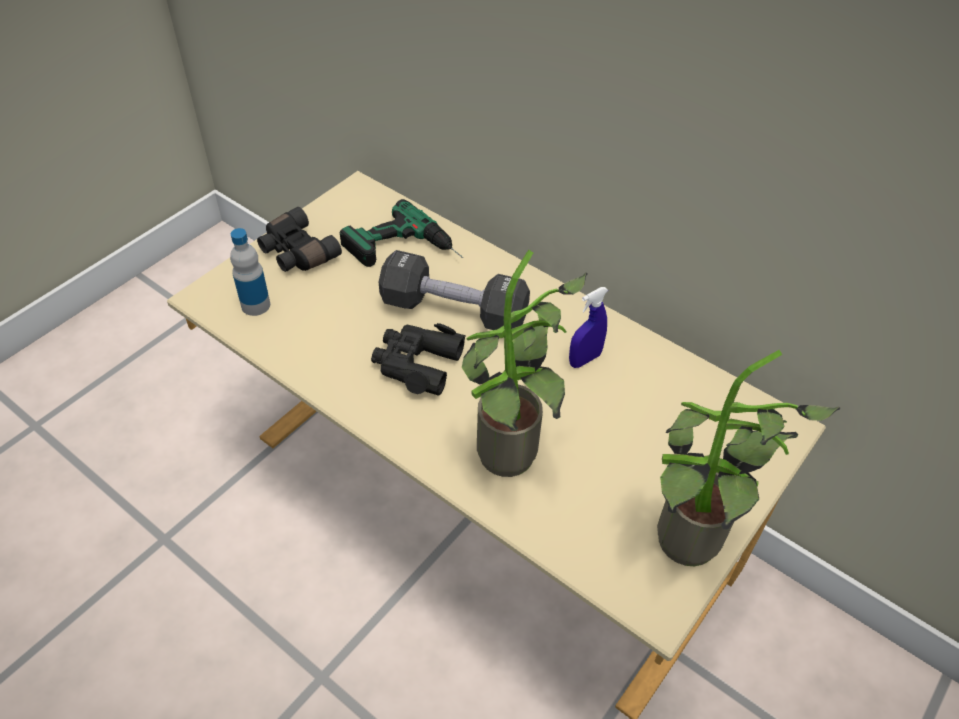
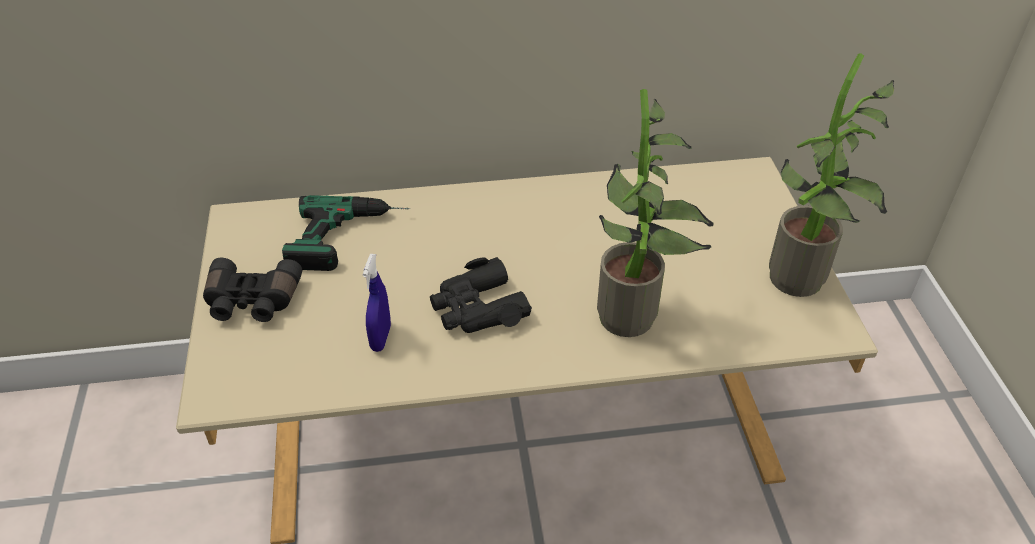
camera: 45 degrees left, 5 degrees down
(255, 305) = (276, 367): bottle -> none
(454, 310) = (451, 252): black dumbbell -> none
(584, 359) = (587, 219): blue spray bottle -> blue spray bottle (381, 338)

